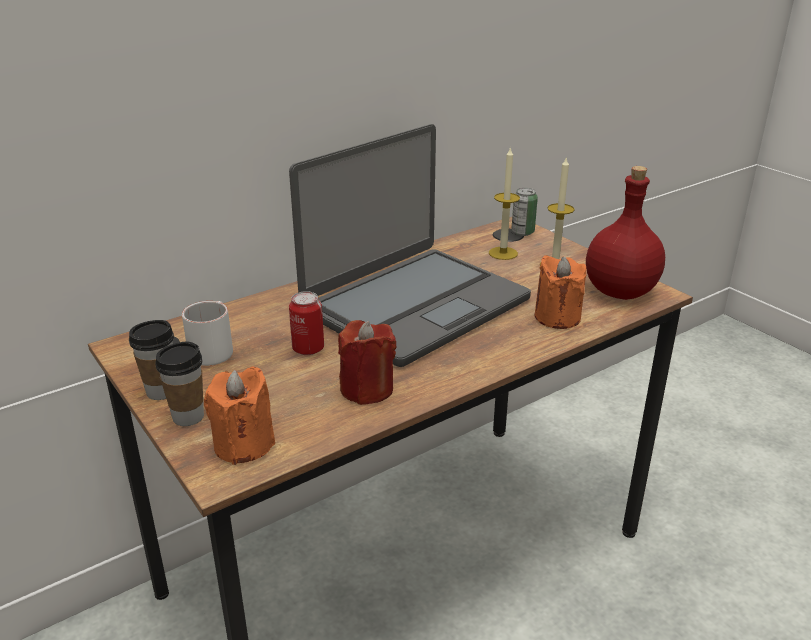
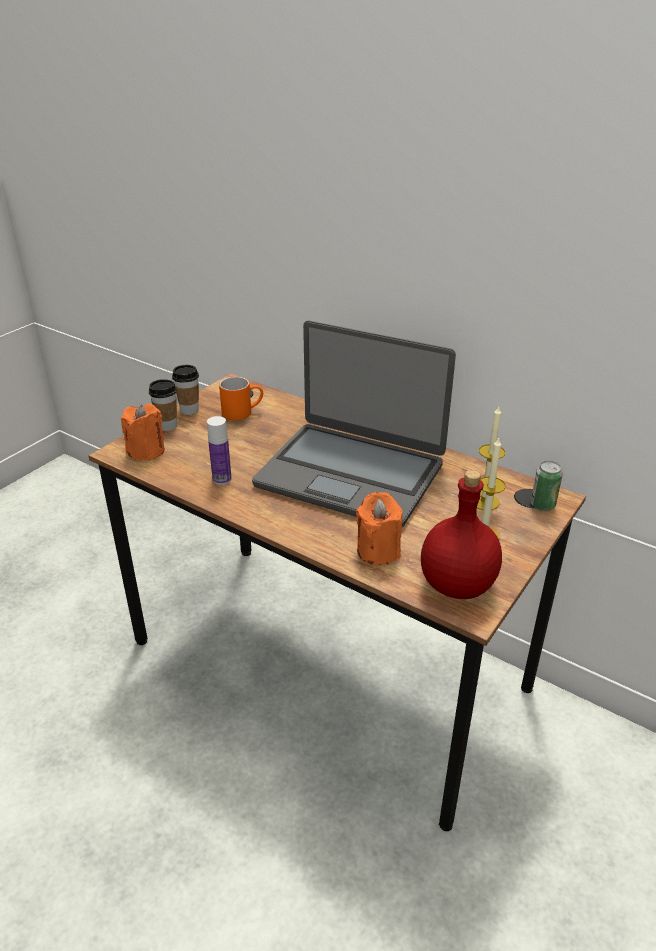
camera: 70 degrees right, 5 degrees up
(212, 349) = (242, 411): white mug -> orange mug
(308, 349) = (261, 445): can -> none
(367, 389) = (222, 479): red candle -> bottle

